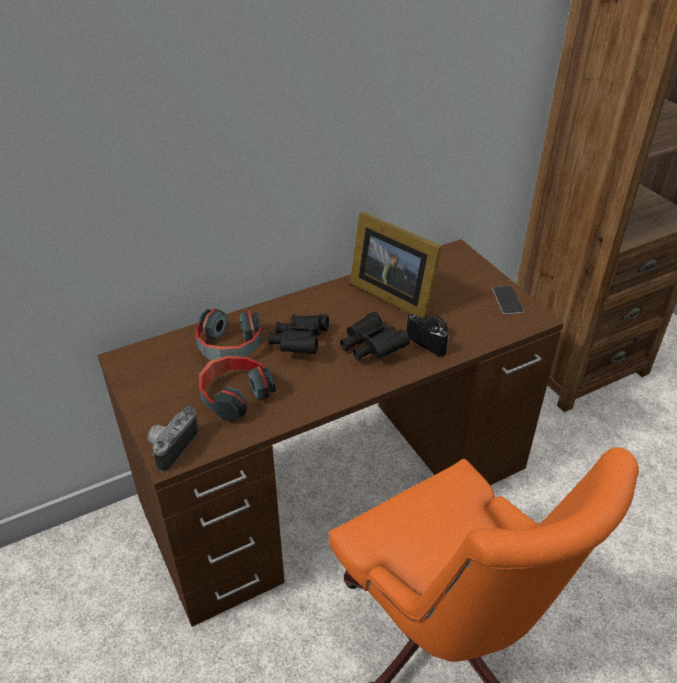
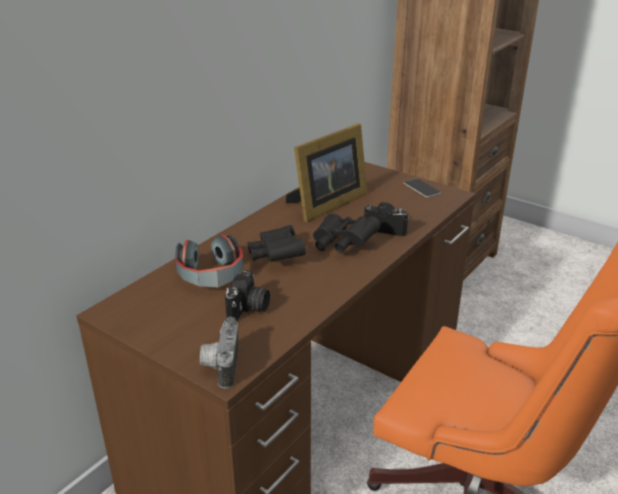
camera: 25 degrees left, 10 degrees down
(234, 395) = (248, 309): headphones -> camera
(391, 294) = (326, 204): picture frame -> picture frame turned 60 degrees counterclockwise

